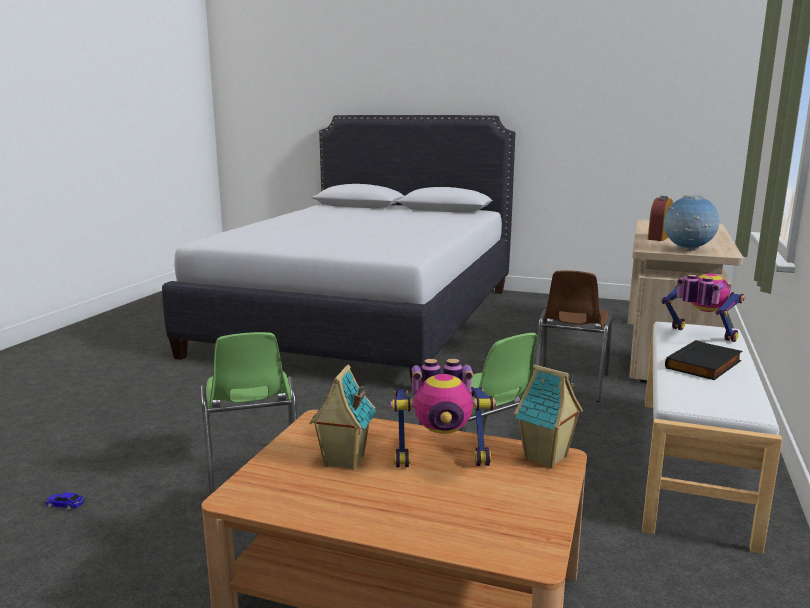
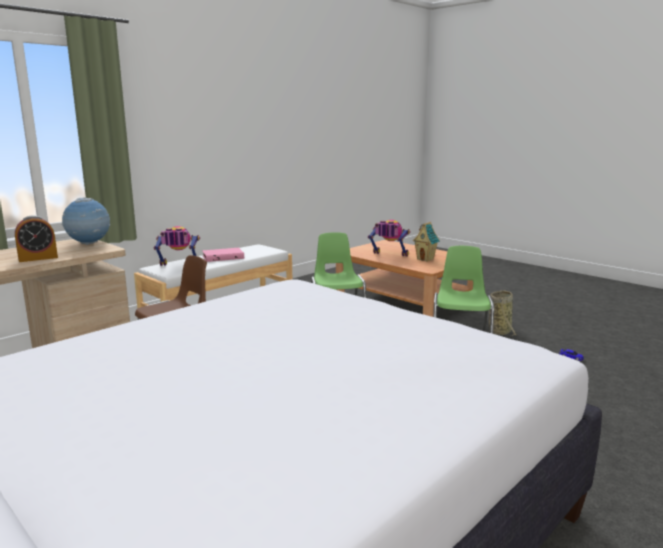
camera: 155 degrees left, 0 degrees up
(170, 551) = (499, 331): none -> basket
(546, 458) = (352, 252): toy house -> none
(699, 336) = (179, 266): toy robot -> toy robot turned 105 degrees clockwise
(705, 365) = (223, 257): black book -> pink book

